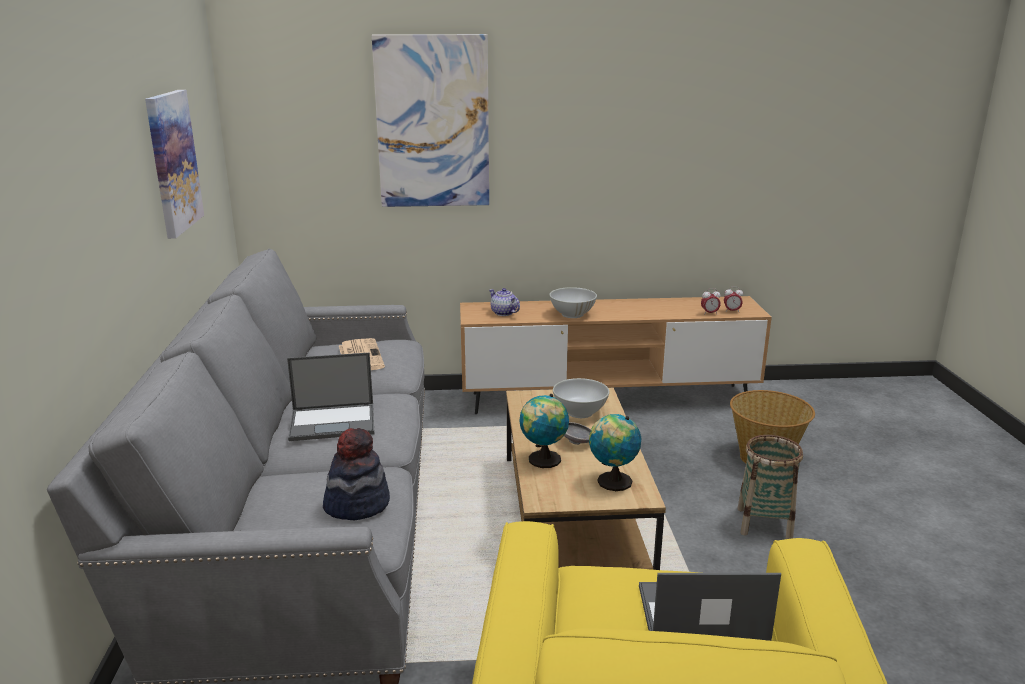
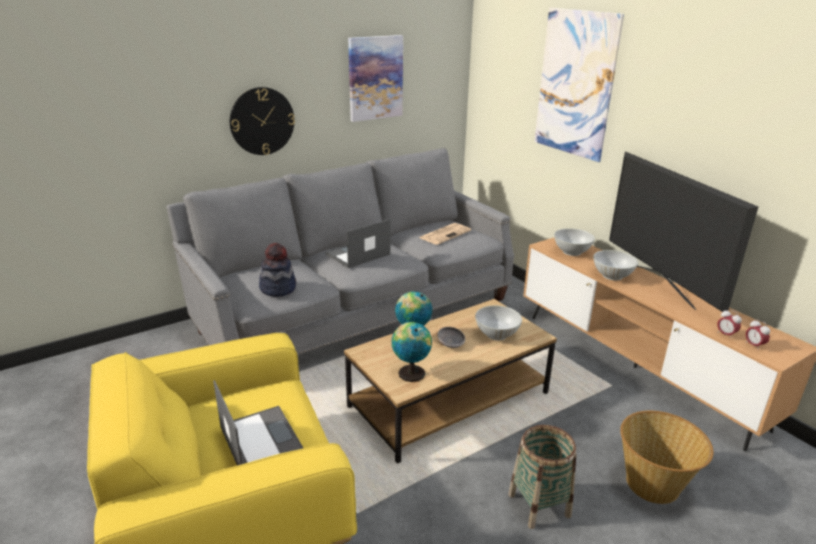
camera: 60 degrees right, 5 degrees up
(101, 267) = (262, 121): none -> wall clock
(334, 422) = (357, 254): laptop -> laptop turned 90 degrees clockwise
(504, 313) = (571, 252): teapot -> white bowl
(608, 305) = (659, 284): none -> television

